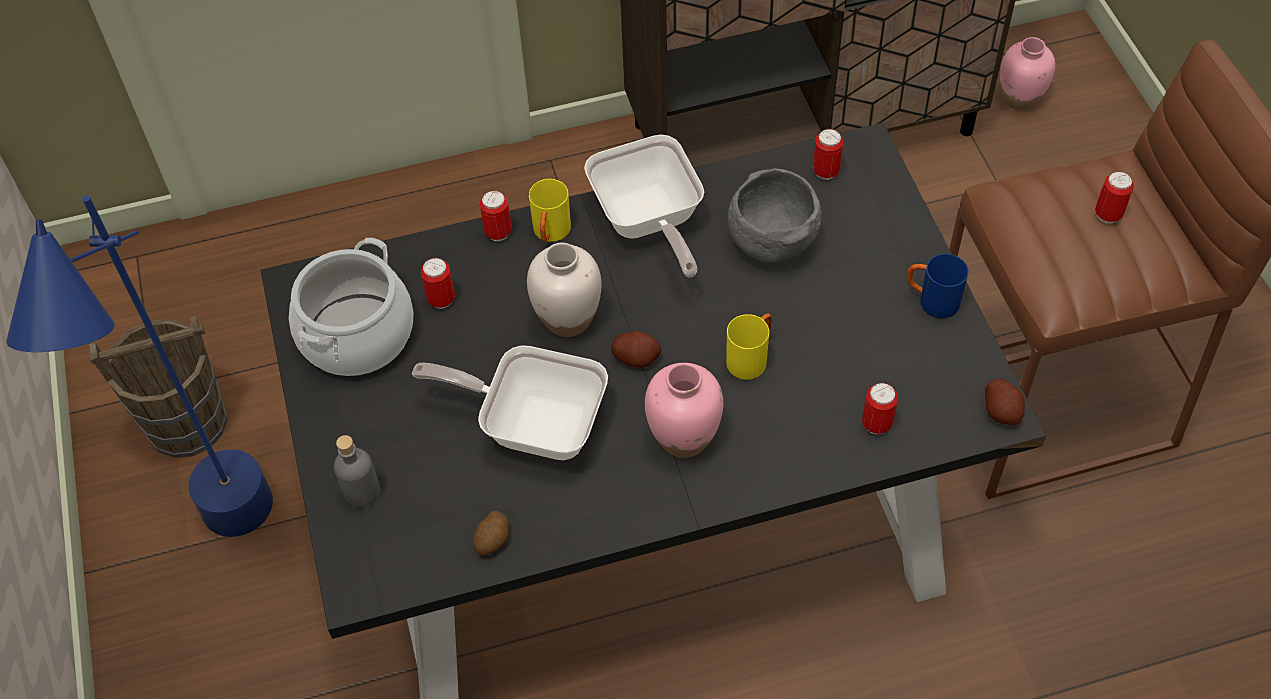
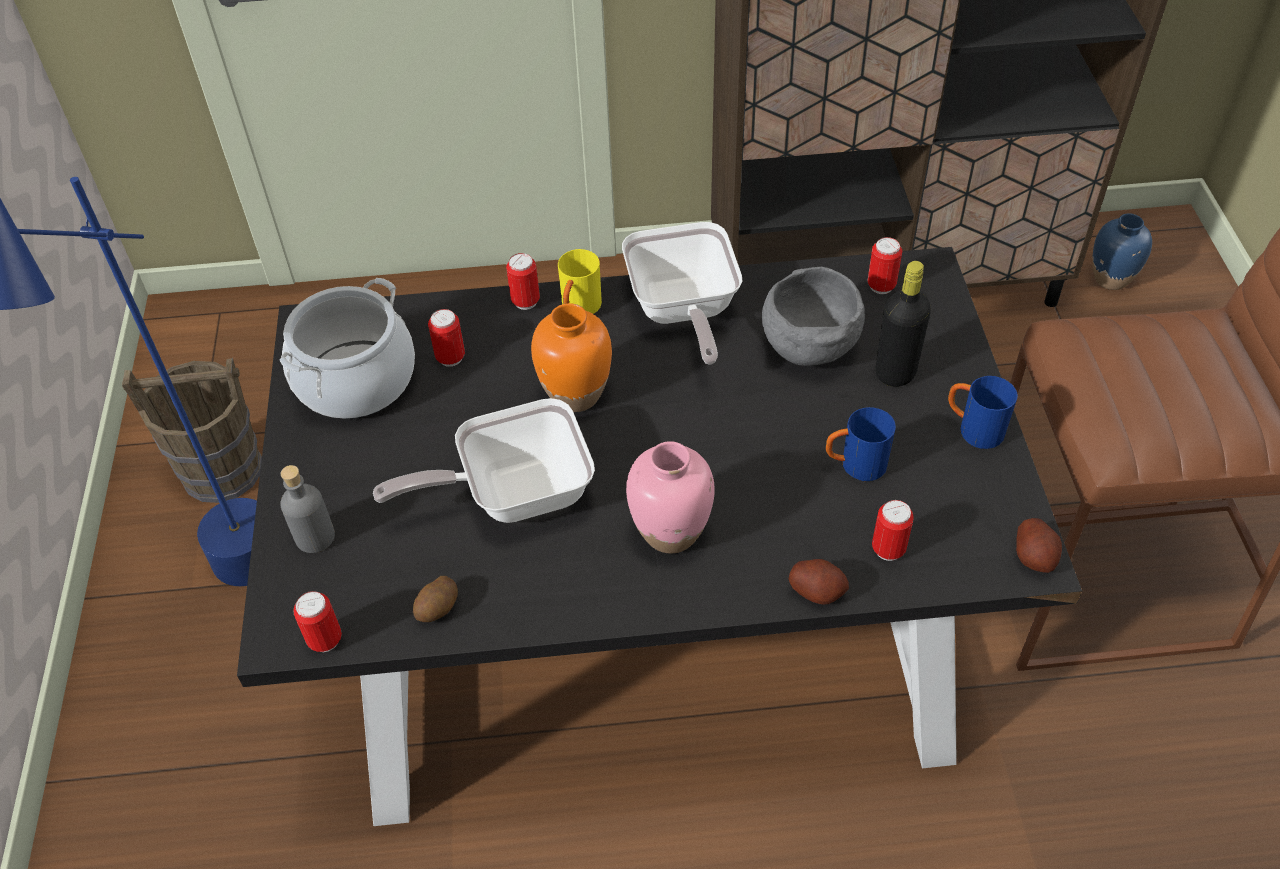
camera: 10 degrees right, 5 degrees down
(533, 423) = (513, 494): frying pan -> frying pan turned 45 degrees counterclockwise
(567, 319) = (575, 394): white vase -> orange vase
(636, 357) = (638, 442): potato -> potato (817, 591)
(751, 358) = (762, 460): yellow mug -> none
(834, 351) = (855, 465): none -> blue mug
(853, 256) = (895, 373): none -> black bottle
(1020, 99) = (1111, 279): pink vase -> blue vase
(1108, 214) = (1187, 366): can -> can (325, 640)

